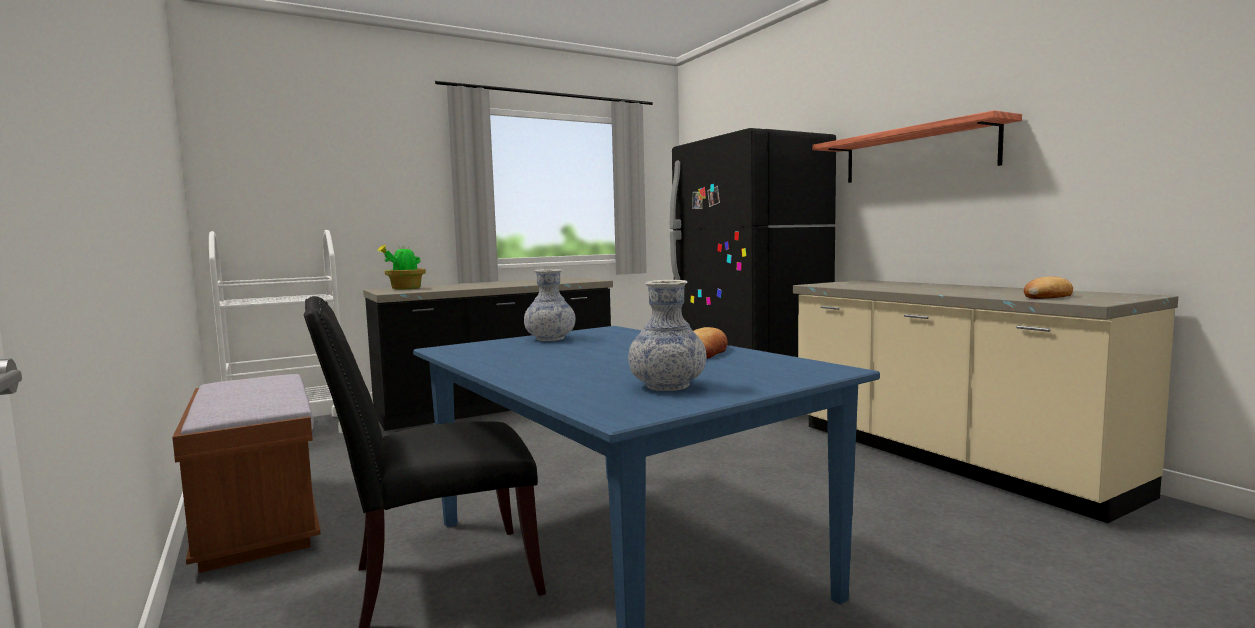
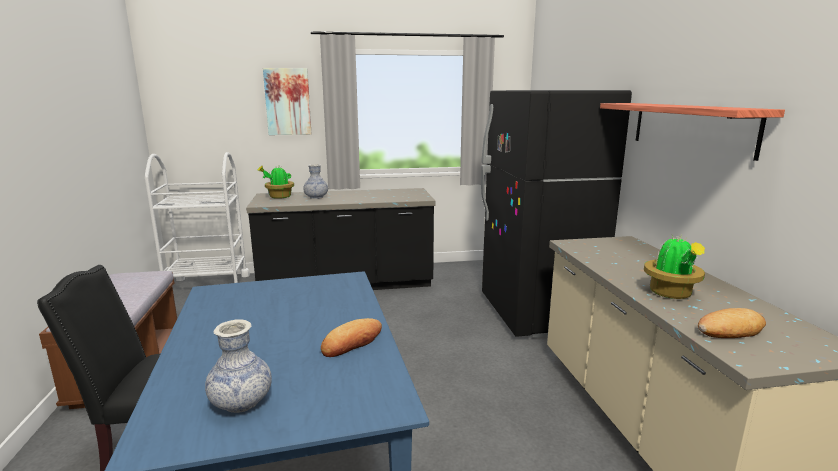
camera: 20 degrees right, 10 degrees up
(401, 169) = (288, 102): none -> picture
(550, 339) = (289, 288): vase -> vase (316, 197)
(964, 291) = (671, 293): none -> potted plant

